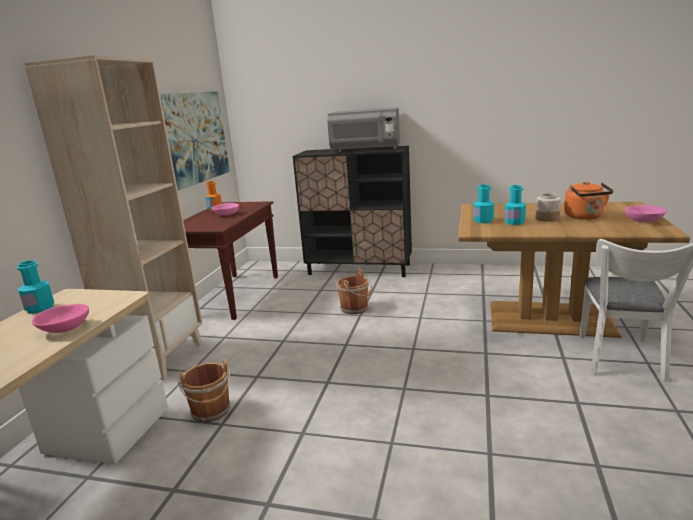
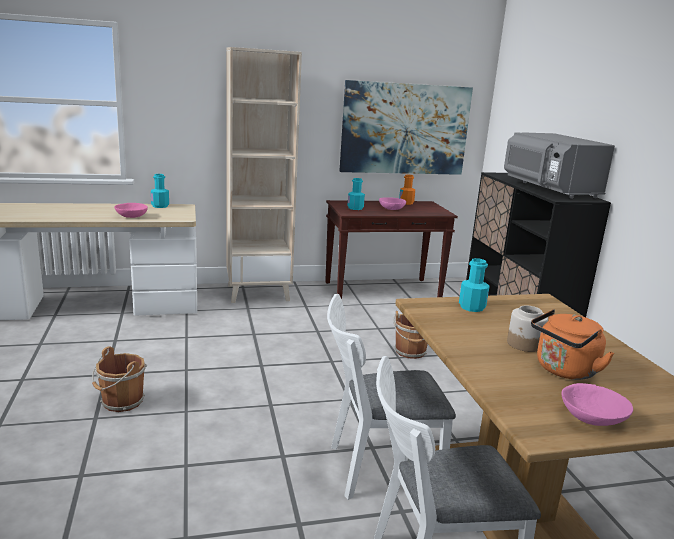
camera: 60 degrees right, 0 degrees up
(211, 411) = (200, 329): brown bucket -> brown bucket (121, 402)
(512, 357) = (376, 468): none -> white chair
(514, 222) = (482, 324): turquoise bottle -> turquoise bottle (355, 208)

